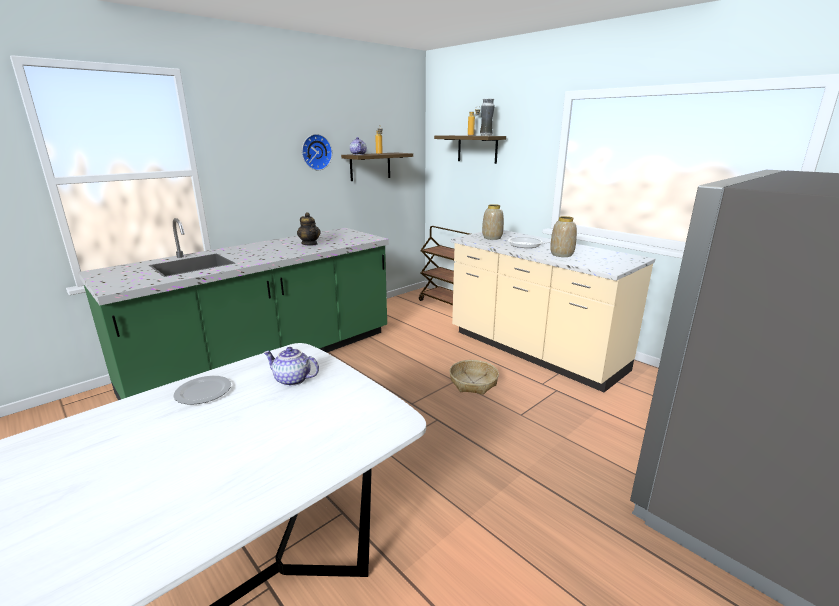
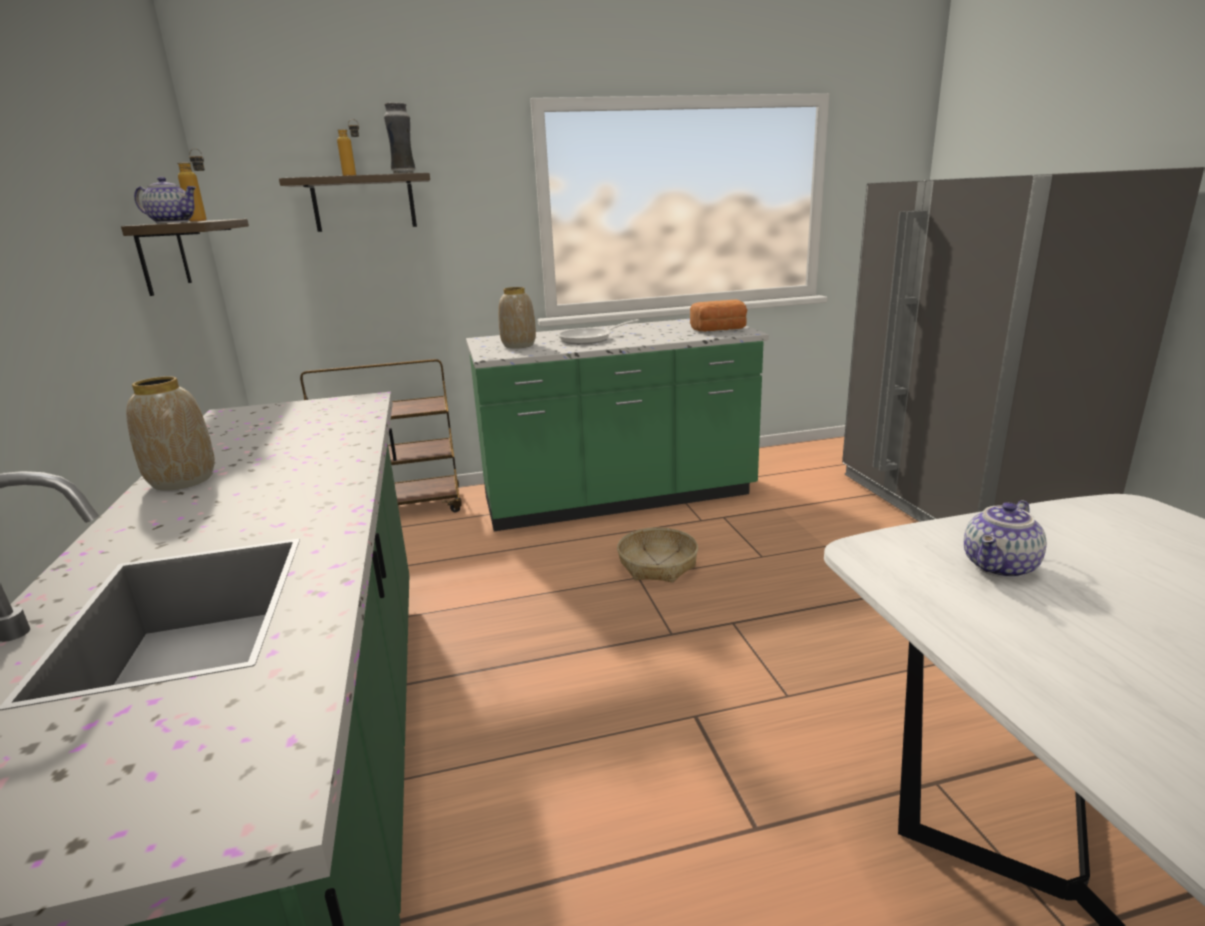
camera: 60 degrees left, 0 degrees up
(202, 392) = (1059, 668): plate -> none
(310, 244) = (287, 448): teapot -> none
(315, 152) = (83, 218): wall clock -> none
(533, 352) = (618, 499): beige counter -> green counter
(561, 254) = (657, 335): vase -> vase (182, 480)
(604, 264) = (719, 330): none -> bread

